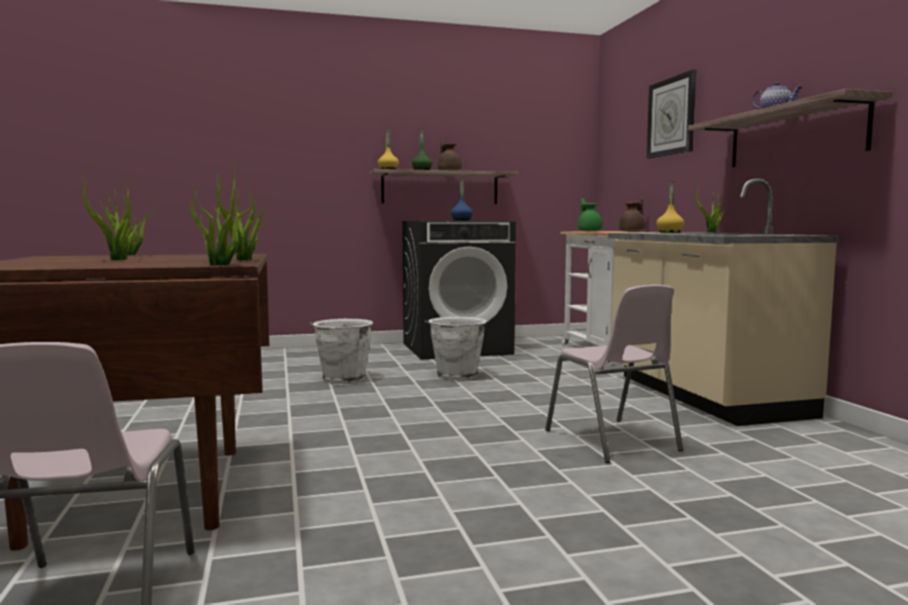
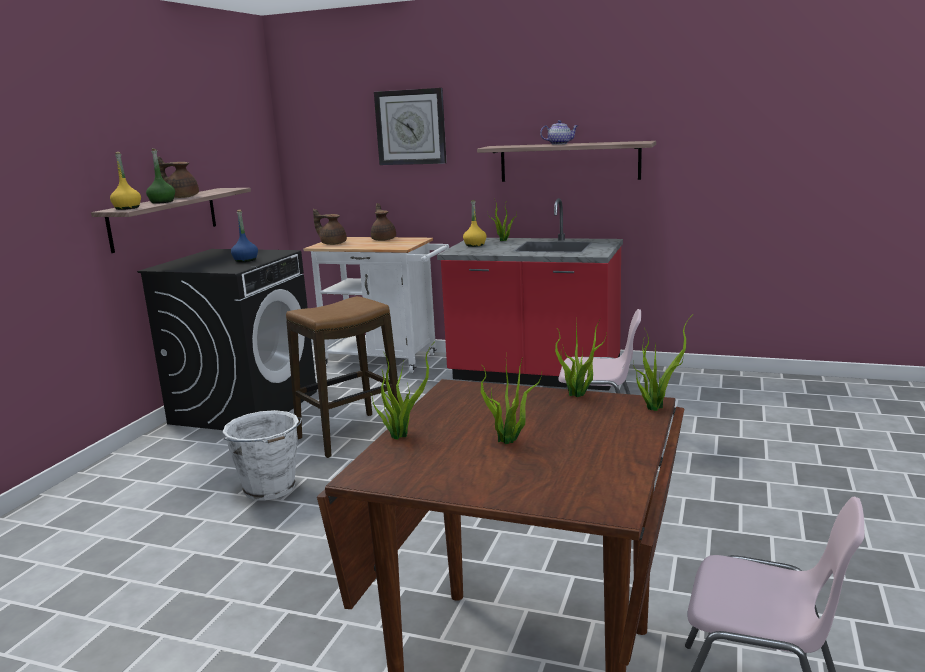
camera: 55 degrees left, 10 degrees up
(456, 376) = (350, 435): white bucket -> stool
(589, 231) = (332, 243): green teapot -> brown teapot
(701, 395) = (534, 375): beige counter -> red counter

